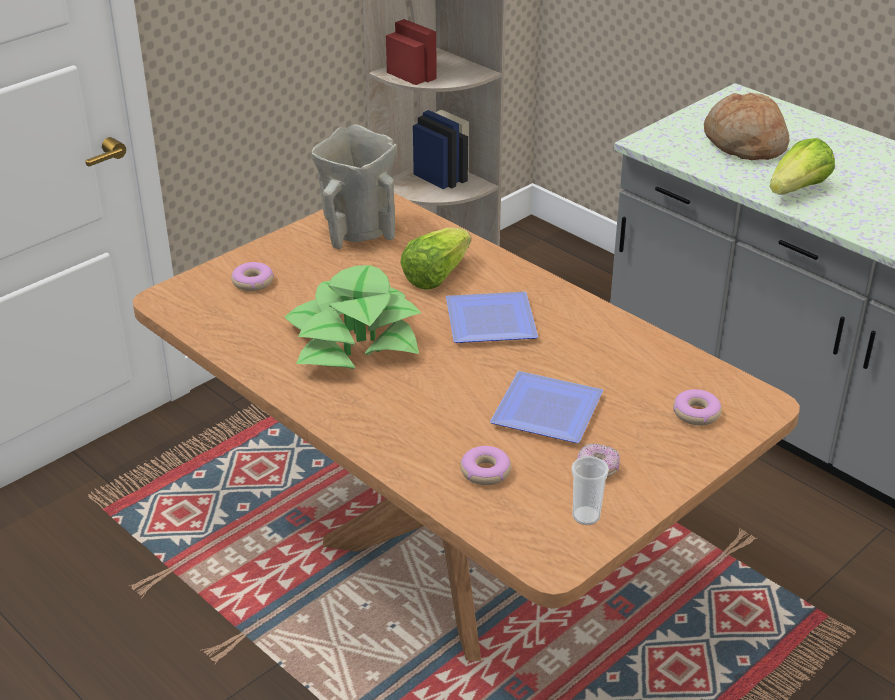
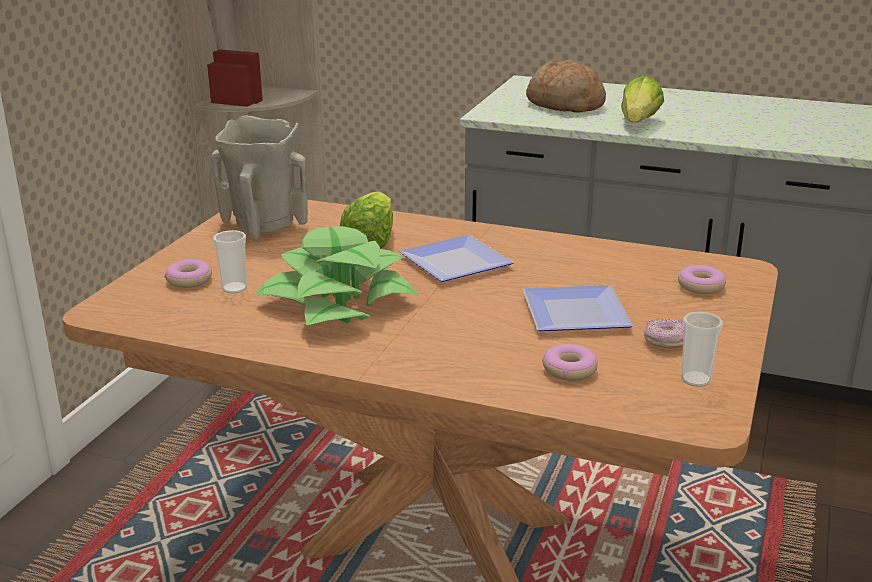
camera: 25 degrees left, 10 degrees down
(282, 301) = (234, 288): none -> cup

